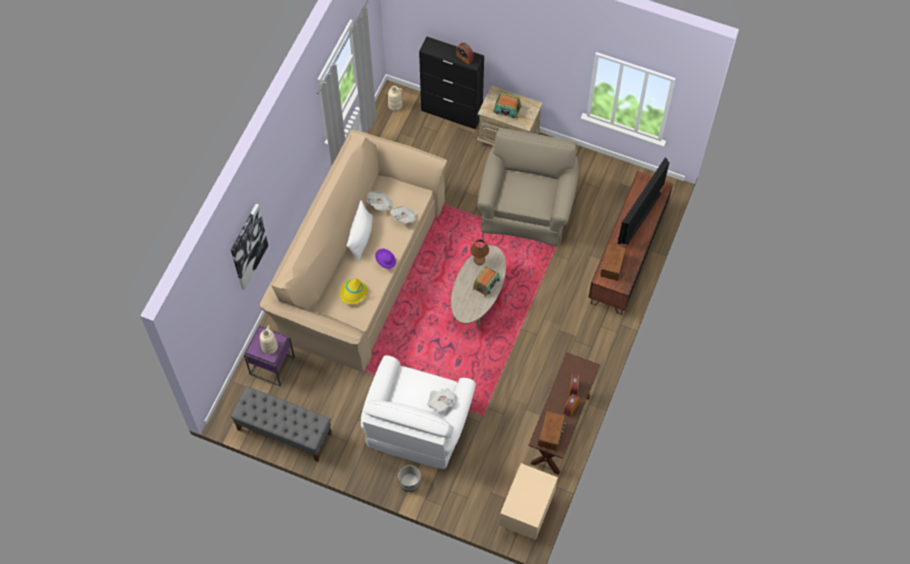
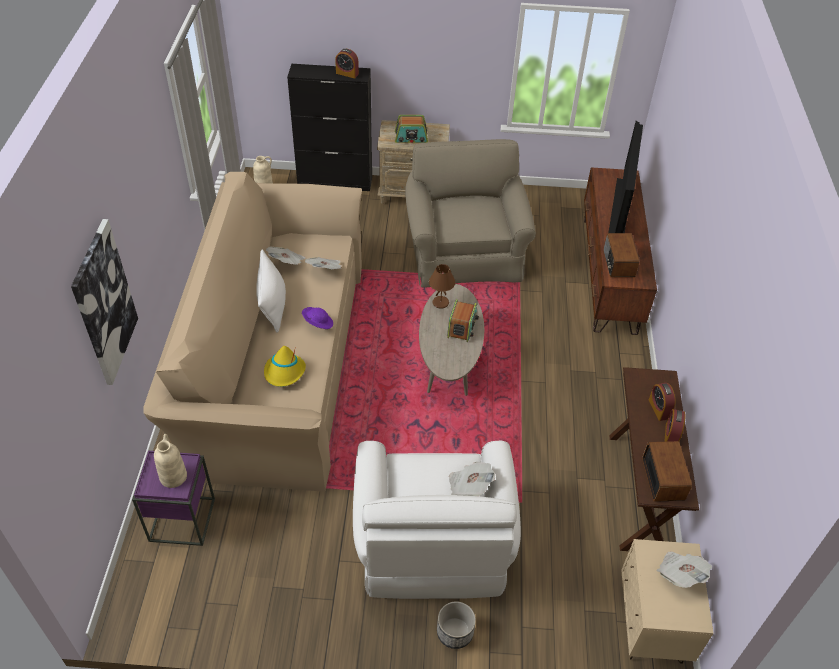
camera: 20 degrees left, 15 degrees down
(284, 431) = (226, 613): grey bench -> none
(536, 491) = (680, 574): none -> newspaper

